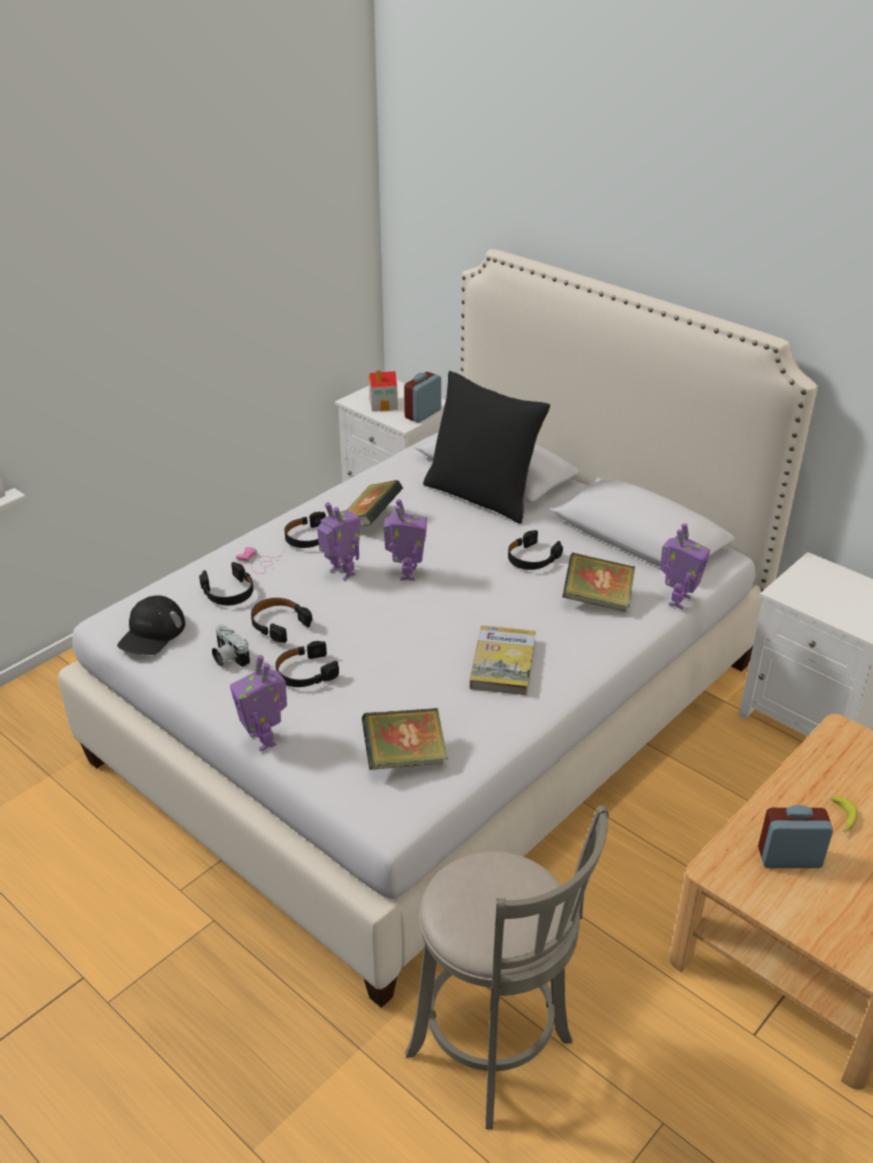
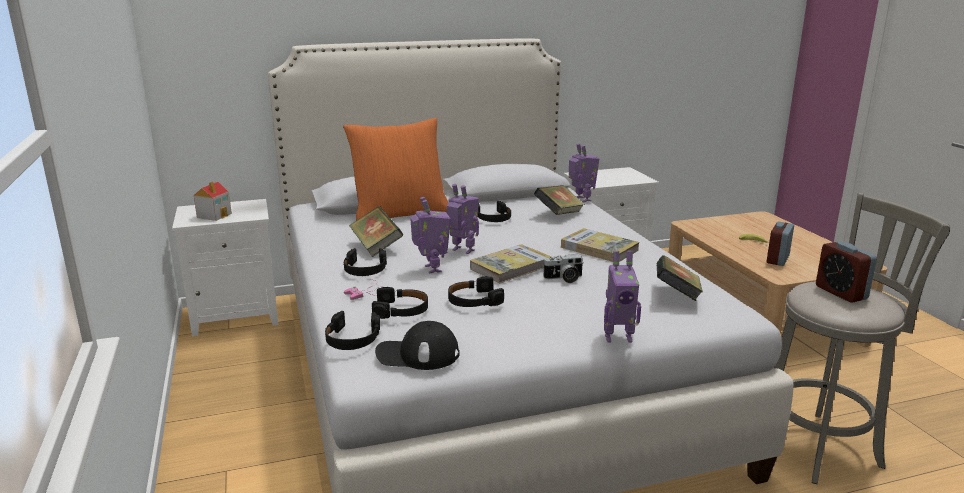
camera: 60 degrees left, 15 degrees down
(152, 633) = (417, 354): black cap -> black cap turned 135 degrees clockwise
(228, 657) = (494, 330): camera -> camera (564, 278)
(305, 673) = (546, 306): black headphones -> black headphones (352, 339)
(341, 573) = (431, 269): toy robot -> toy robot turned 90 degrees clockwise
(386, 619) = (511, 267): none -> book
(423, 414) = (255, 209): alarm clock -> alarm clock (841, 293)
(482, 495) = (400, 213): black pillow -> orange pillow

